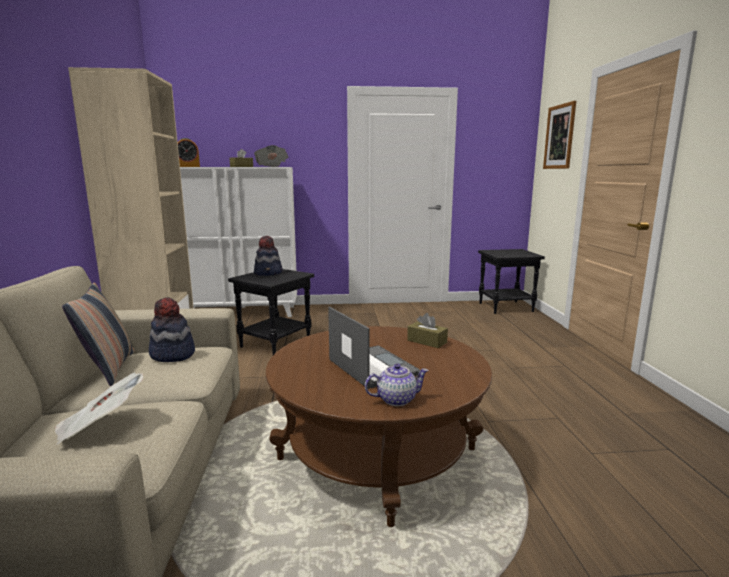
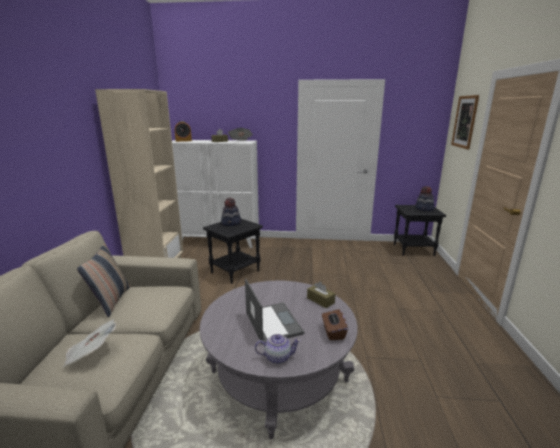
camera: 10 degrees right, 5 degrees up
(172, 355) = (150, 294): hat -> hat (424, 209)
(377, 454) = (278, 376): brown coffee table -> grey coffee table
(459, 369) = (333, 332): none -> brown tissue box

